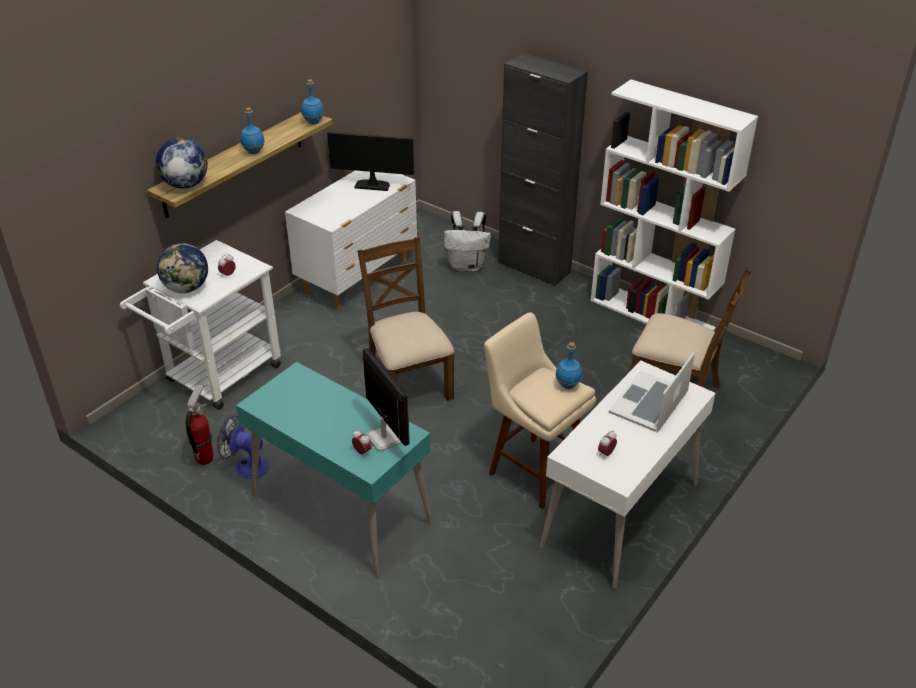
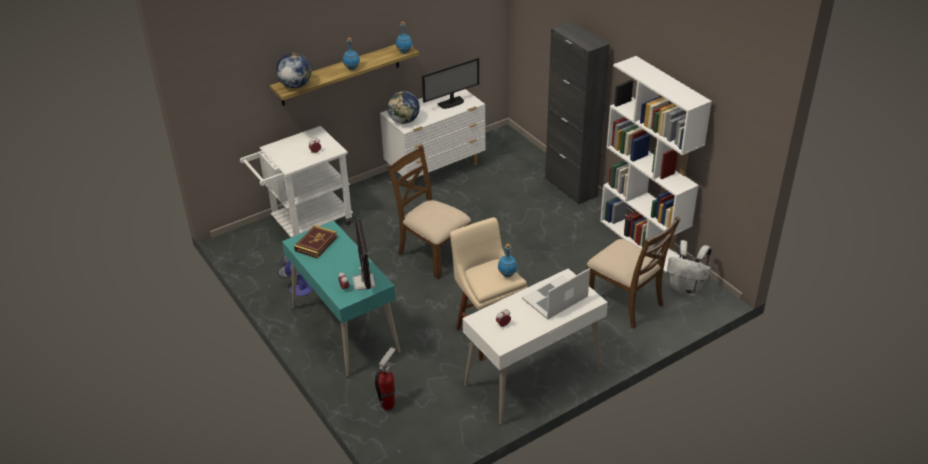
camera: 20 degrees right, 0 degrees up
(187, 288) = (285, 156): globe -> globe (404, 121)
(205, 458) = (274, 276): fire extinguisher -> fire extinguisher (388, 404)
(288, 398) = (316, 243): none -> book
(372, 185) = (451, 103): monitor -> monitor turned 120 degrees clockwise
(408, 383) = (432, 254): brown chair -> brown chair turned 45 degrees counterclockwise
(467, 266) = (520, 176): white backpack -> white backpack (686, 288)

